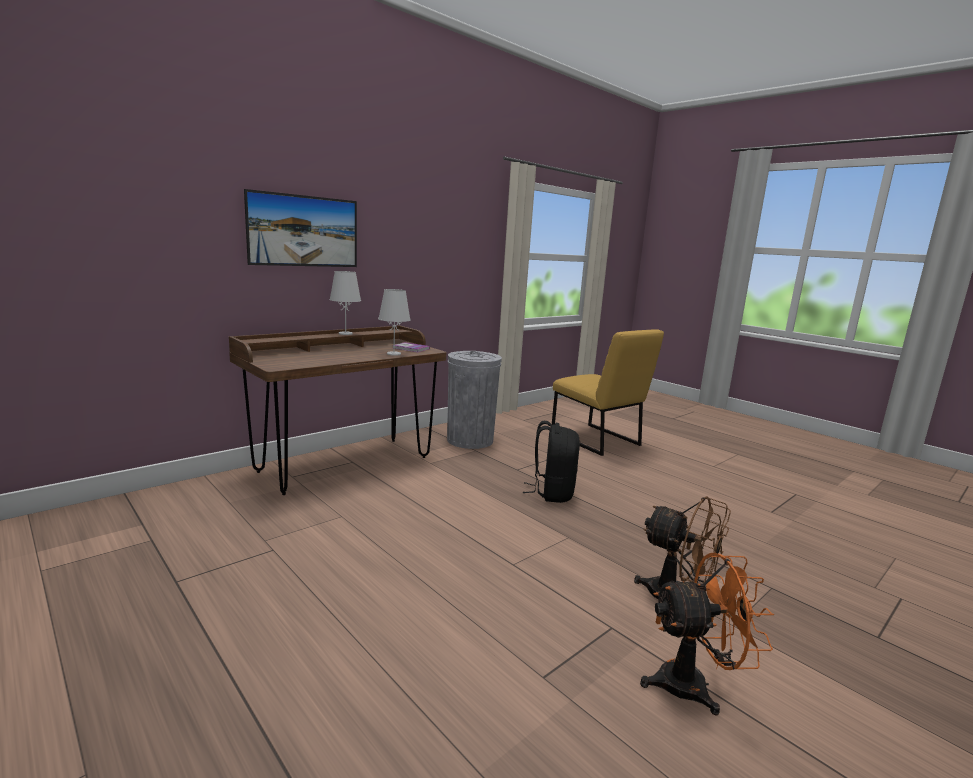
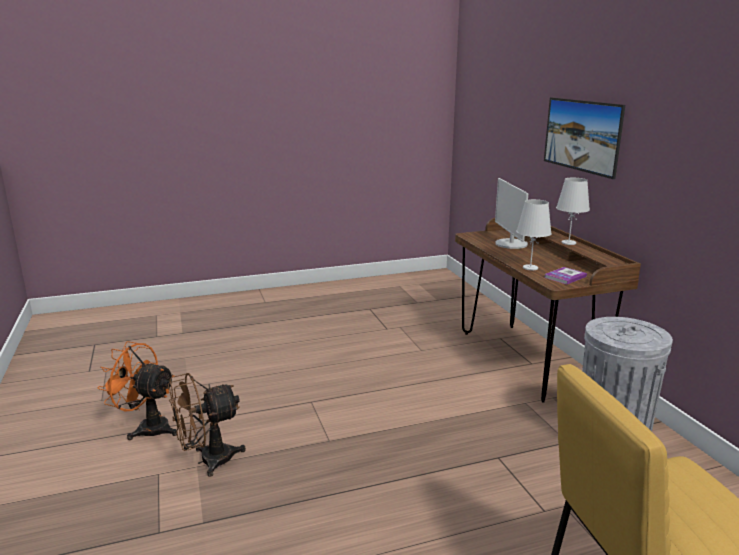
camera: 115 degrees right, 5 degrees up
(314, 356) = (511, 244): none -> monitor
(552, 493) = (423, 463): black backpack -> none
(694, 685) = (147, 428): orange fan -> orange fan turned 90 degrees clockwise

